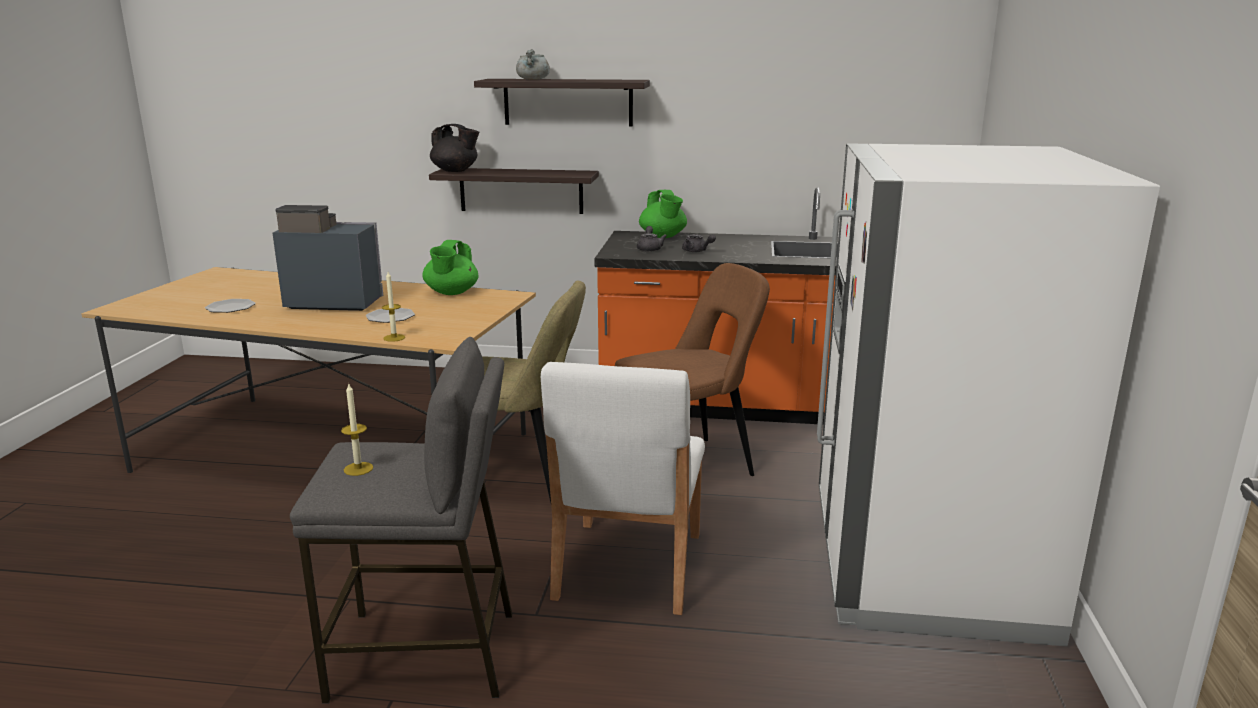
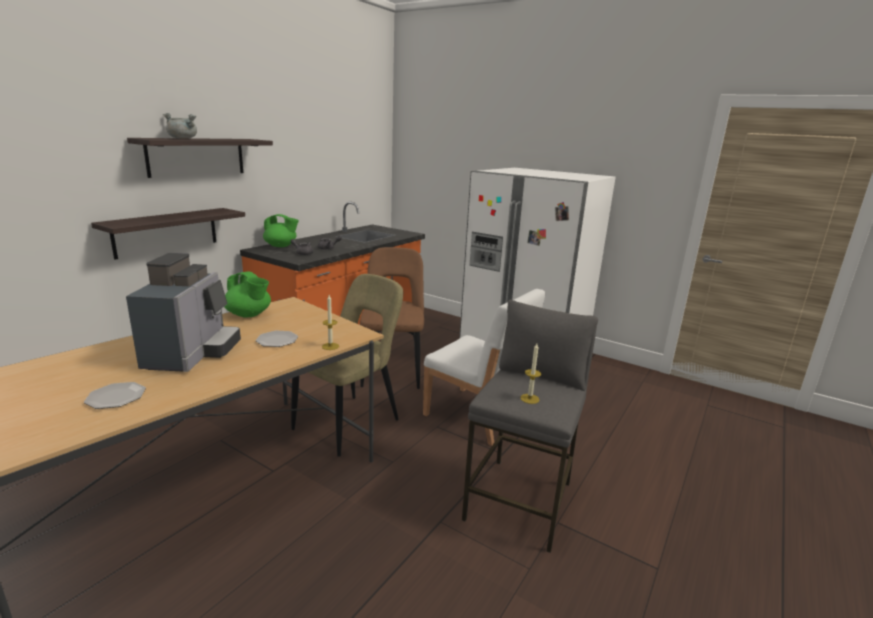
camera: 65 degrees left, 0 degrees up
(332, 302) = (192, 353): coffee machine -> coffee machine turned 150 degrees clockwise
(455, 171) = (123, 223): black teapot -> none

